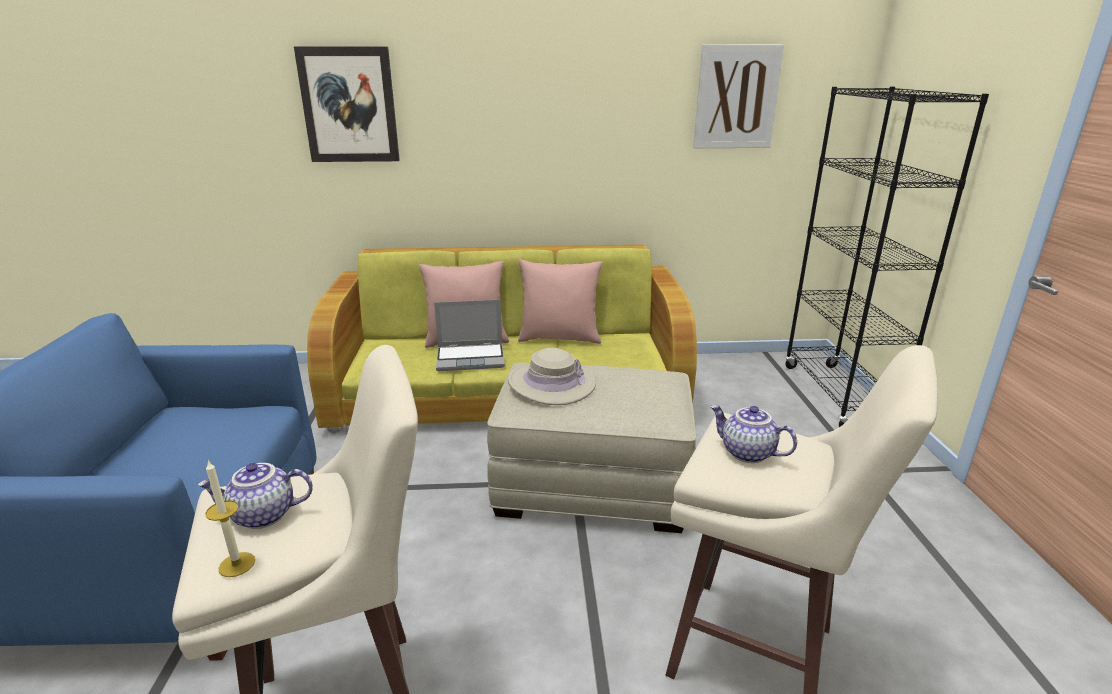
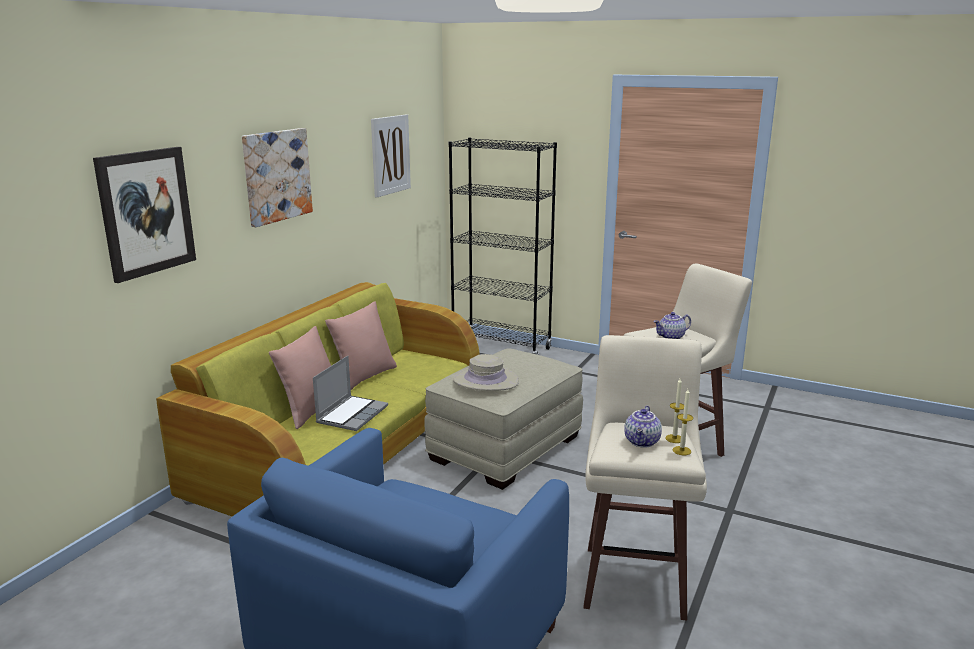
camera: 60 degrees left, 5 degrees down
(284, 546) = (674, 438): none -> candle
(521, 95) = (276, 176): none -> picture

